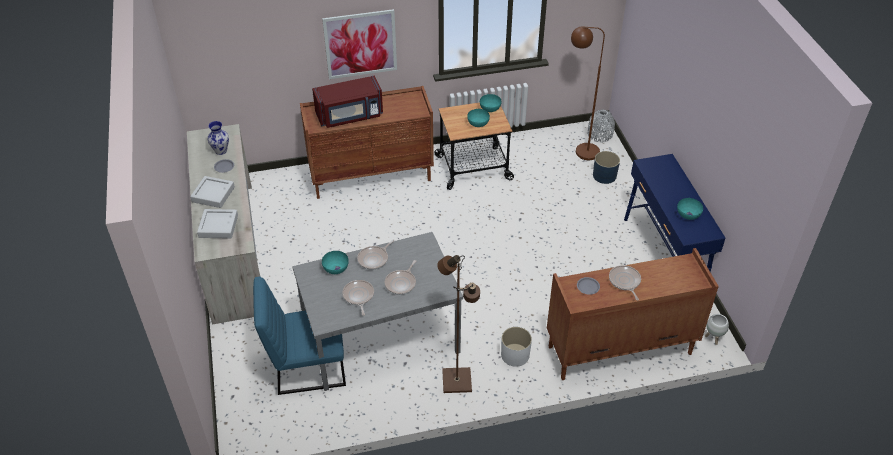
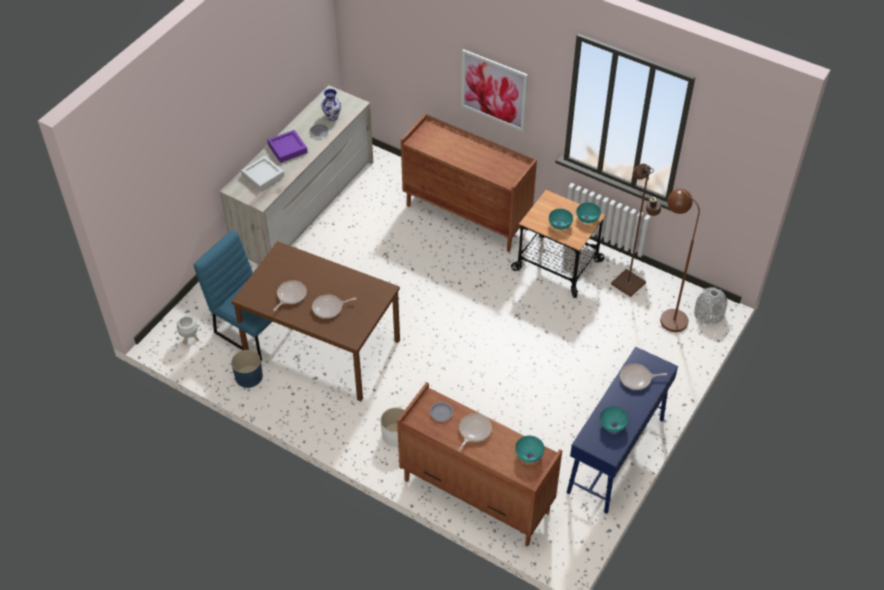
camera: 45 degrees right, 5 degrees up
(213, 194) = (287, 148): grey tray -> purple tray
(336, 268) = (302, 263): turquoise bowl -> turquoise bowl (529, 454)
(350, 116) = (451, 149): red microwave -> none
(374, 259) = (334, 276): frying pan -> frying pan (637, 379)
(380, 339) = (321, 347): grey dining table -> brown dining table
(457, 381) = (333, 419): brown floor lamp -> brown floor lamp (628, 283)
(604, 175) = (660, 352): blue planter -> blue planter (249, 376)
(713, 338) = (562, 550): white planter -> white planter (190, 339)

